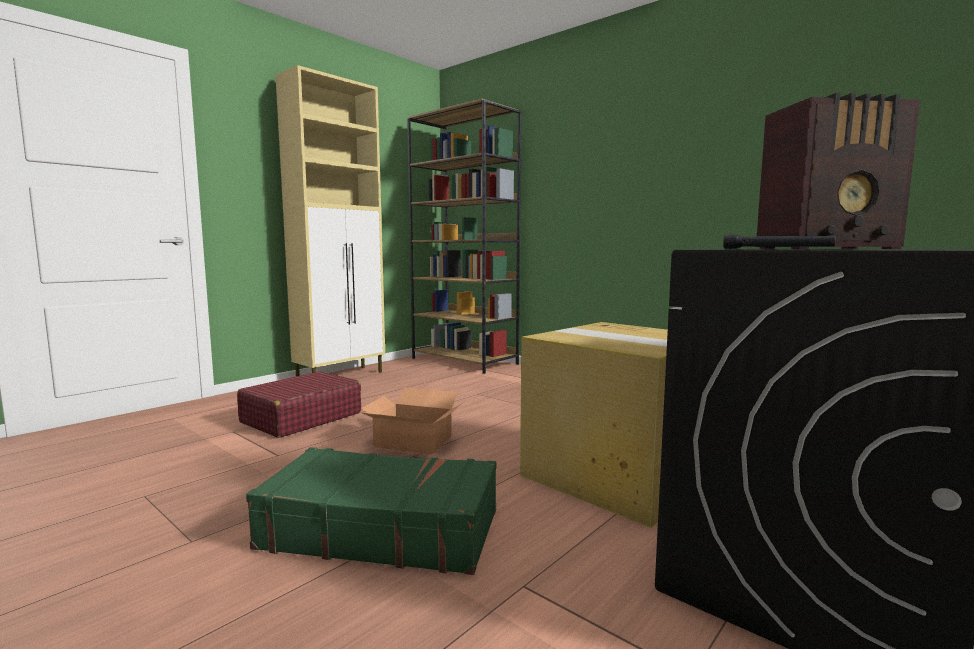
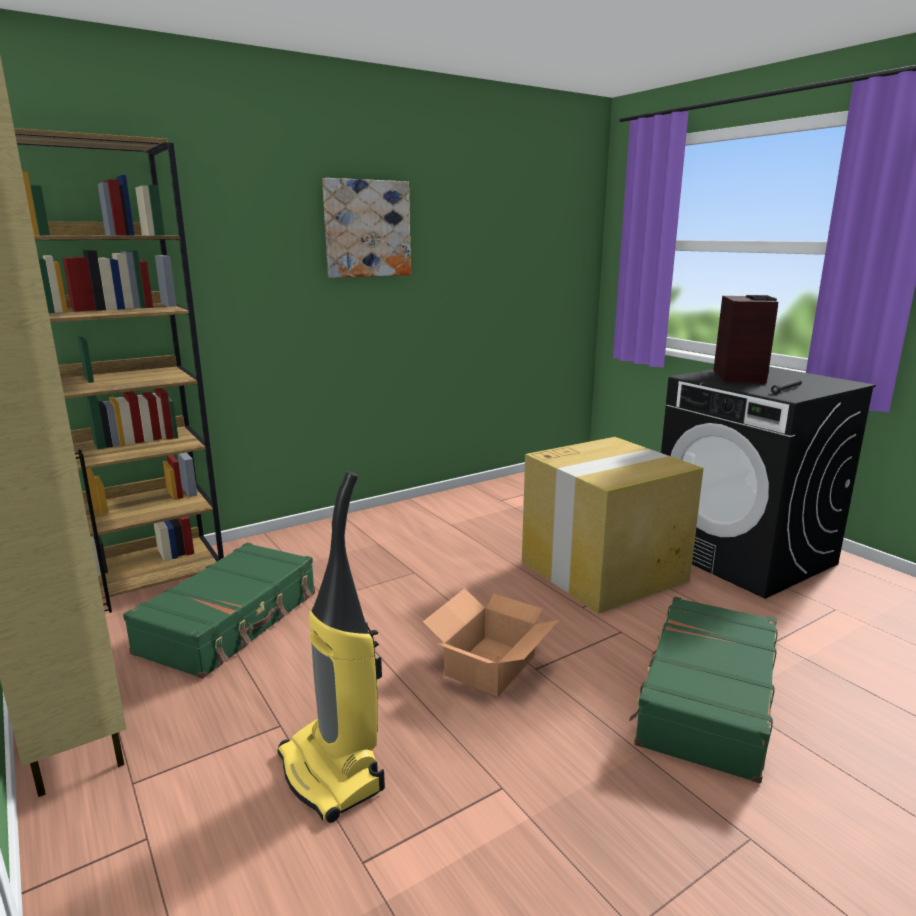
camera: 75 degrees left, 10 degrees up
(301, 418) = (333, 772): red suitcase -> vacuum cleaner
(437, 381) = (231, 622): none -> green suitcase
(653, 136) = (367, 229): none -> picture

